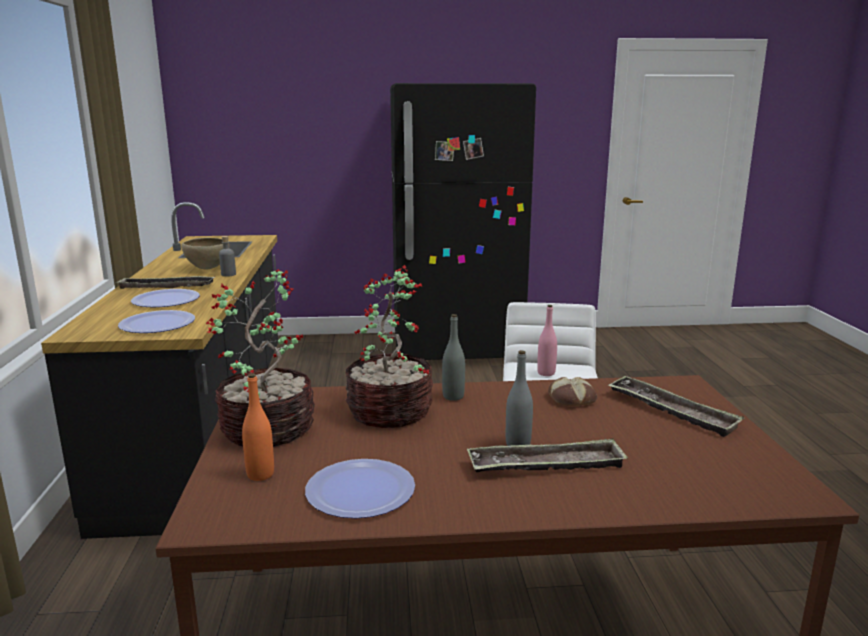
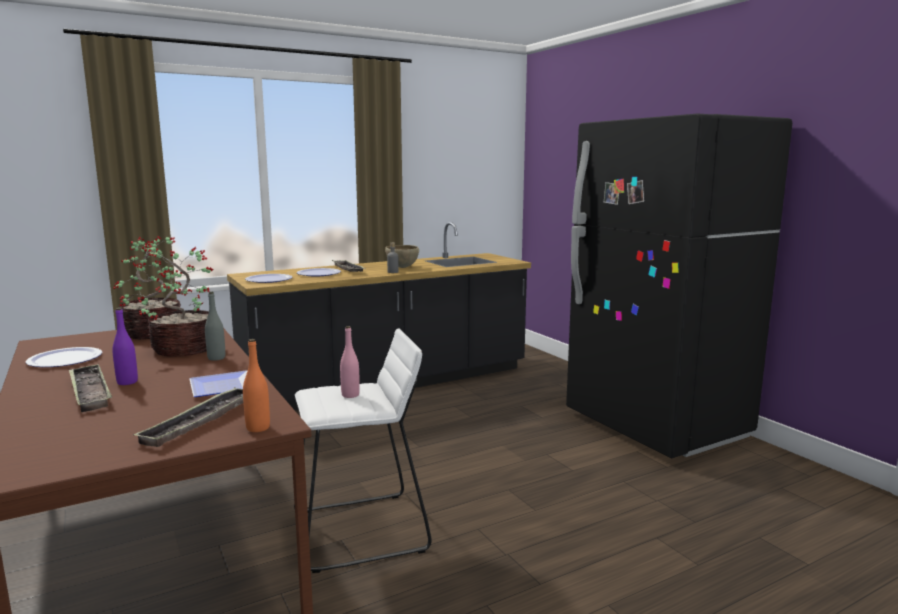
camera: 65 degrees right, 5 degrees down
(260, 474) = (91, 341): orange bottle -> orange bottle (258, 428)
(518, 444) = (127, 382): grey bottle -> purple bottle
(572, 399) = (220, 388): bread -> plate

